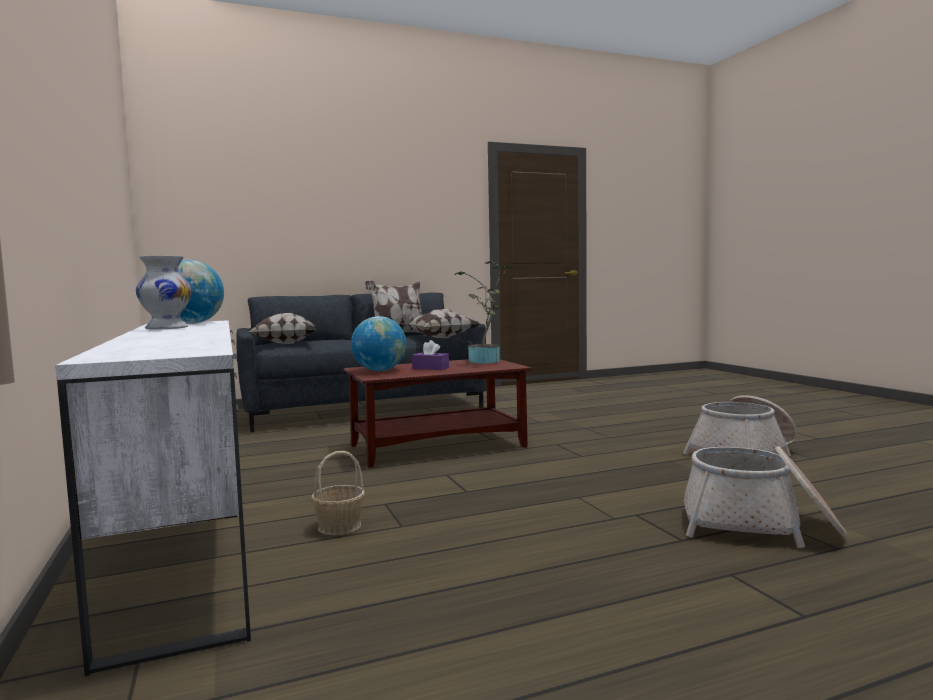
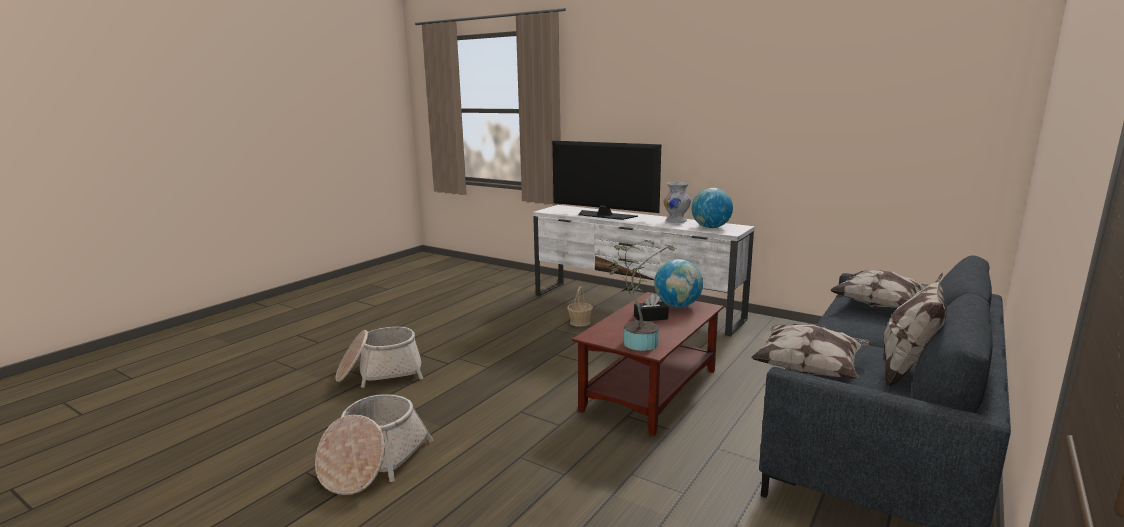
camera: 145 degrees right, 10 degrees up
(180, 338) = (604, 215): none -> television
(430, 368) = (650, 317): purple tissue box -> black tissue box

